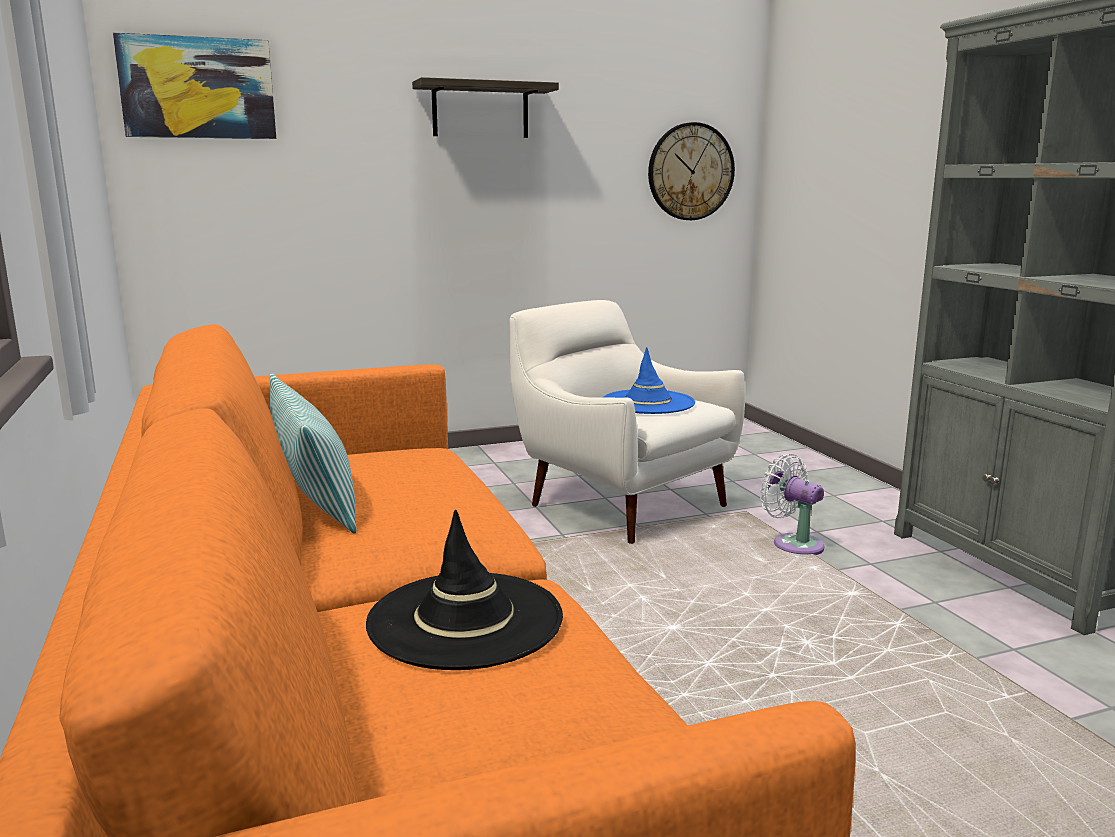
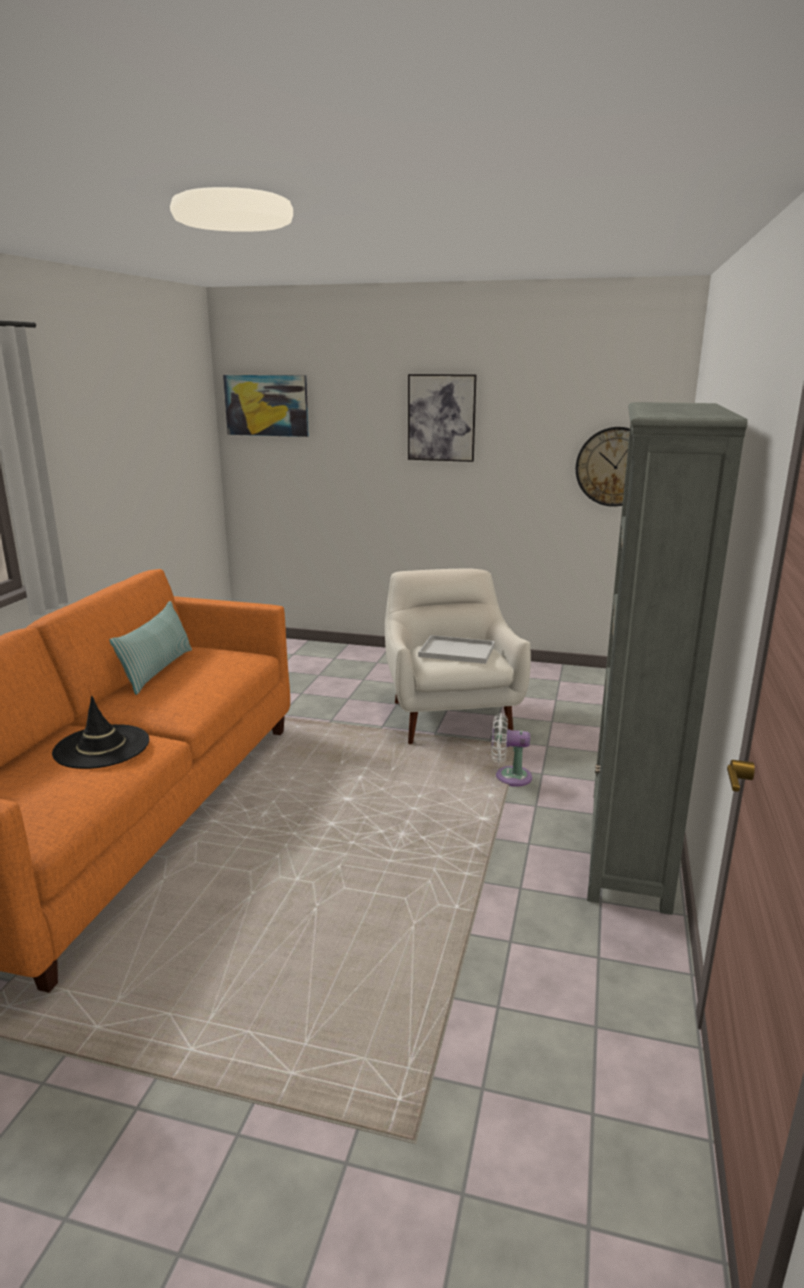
camera: 35 degrees right, 5 degrees up
(480, 110) = (441, 418): shelf -> picture
(648, 402) = (455, 651): blue hat -> white tray
(793, 544) = (509, 776): white fan -> white fan turned 75 degrees counterclockwise

